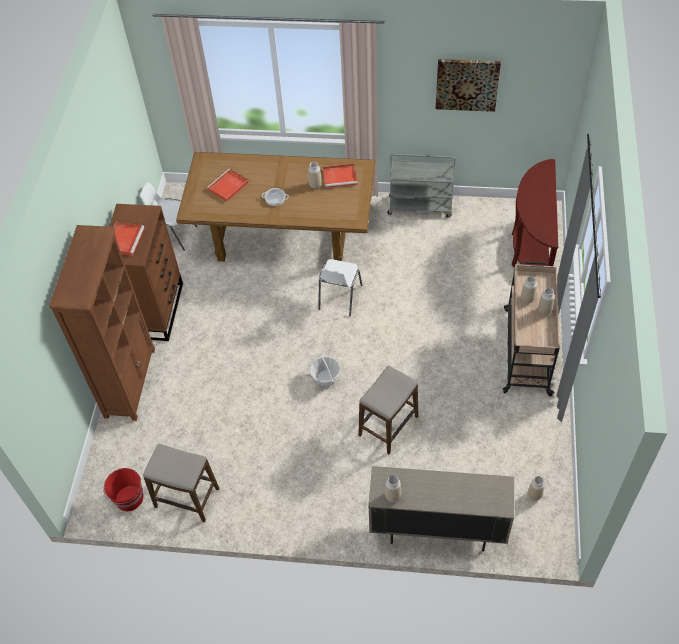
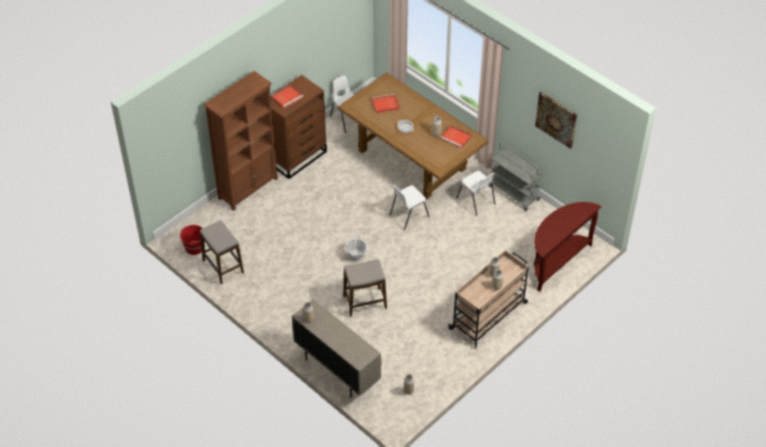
camera: 35 degrees right, 5 degrees down
(392, 238) = (476, 201): none -> white chair

